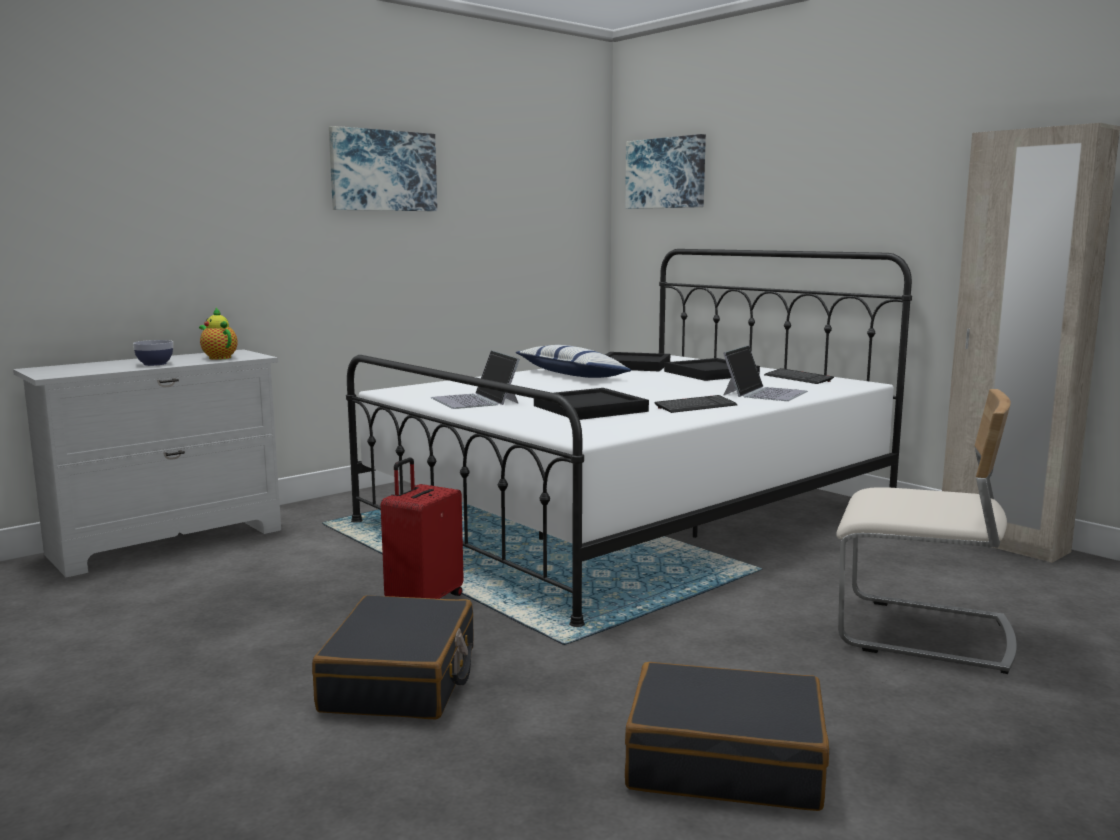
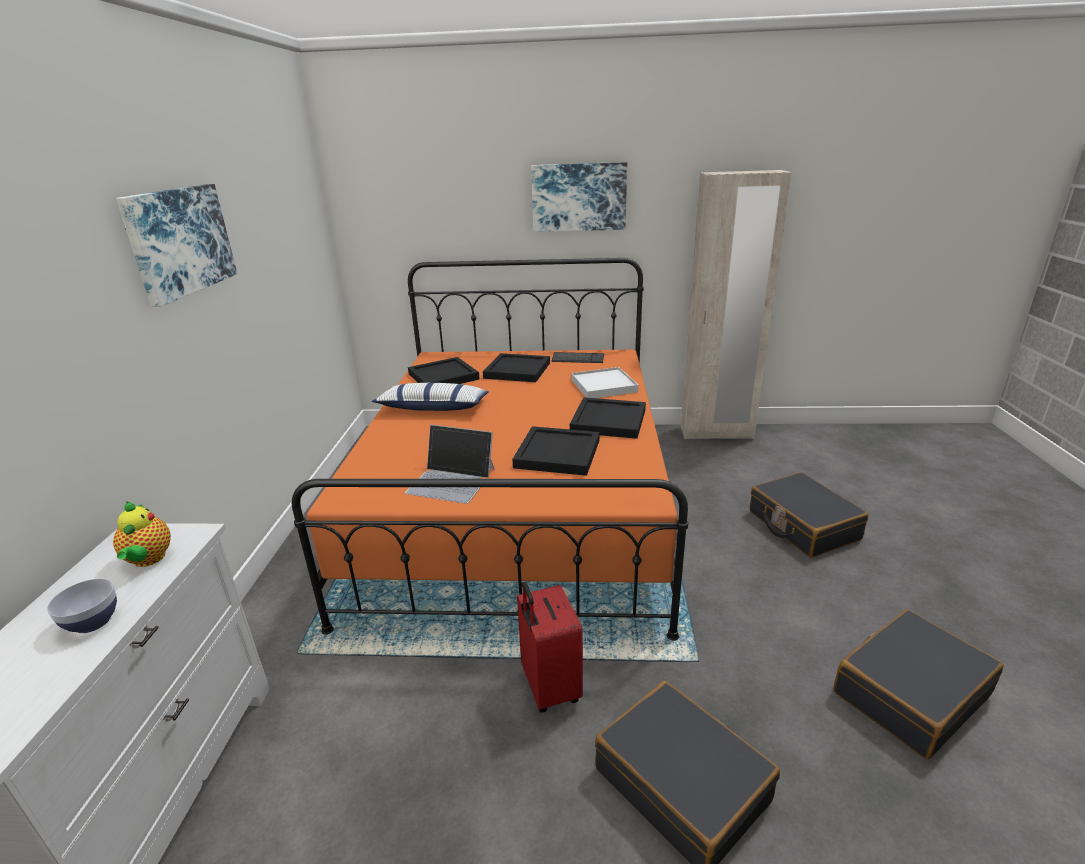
camera: 45 degrees left, 15 degrees up
(218, 357) = (148, 560): teapot -> teapot turned 105 degrees counterclockwise
(629, 515) = (518, 505): white bed -> orange bed
(666, 173) = (394, 193): picture -> picture (579, 197)
(695, 406) = (608, 420): keyboard -> black tray
(764, 393) = (603, 386): laptop -> white tray
(923, 634) = (802, 525): beige chair -> black suitcase

